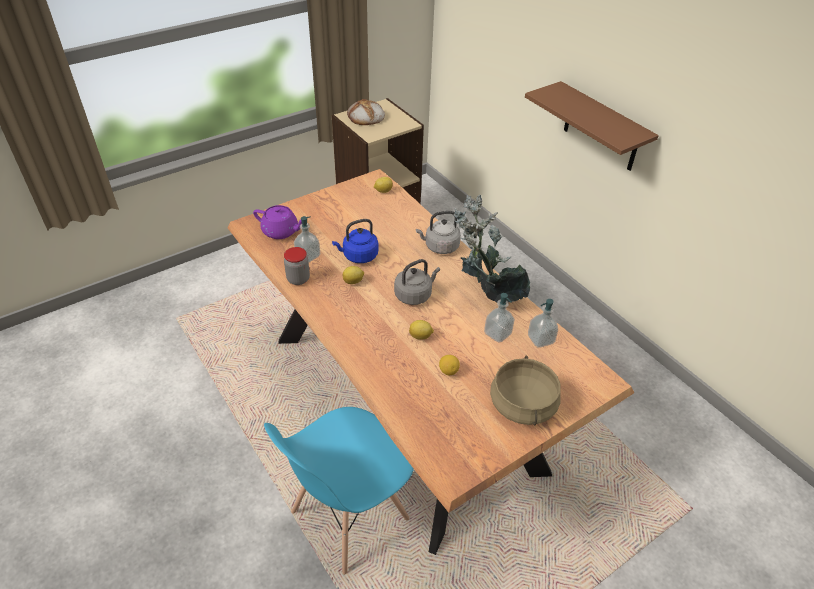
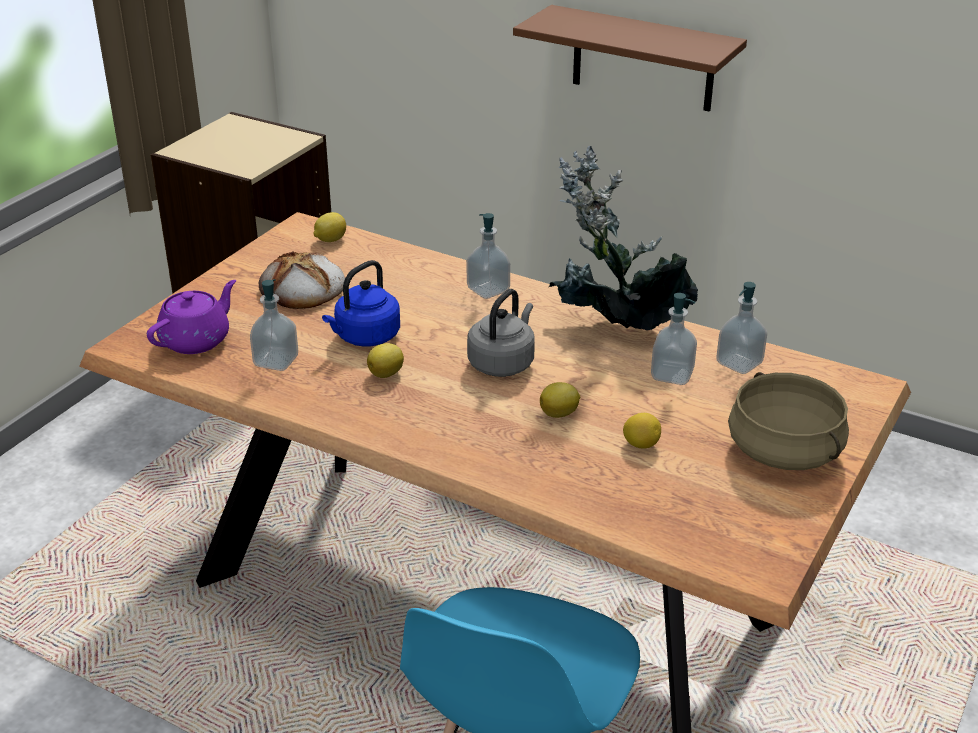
camera: 25 degrees left, 10 degrees down
(281, 231) = (197, 340): purple teapot -> purple teapot turned 45 degrees counterclockwise
(298, 279) = (287, 397): jar -> none
(365, 117) = (215, 144): bread -> bread (302, 289)
(440, 247) = (488, 290): grey kettle -> soap dispenser

